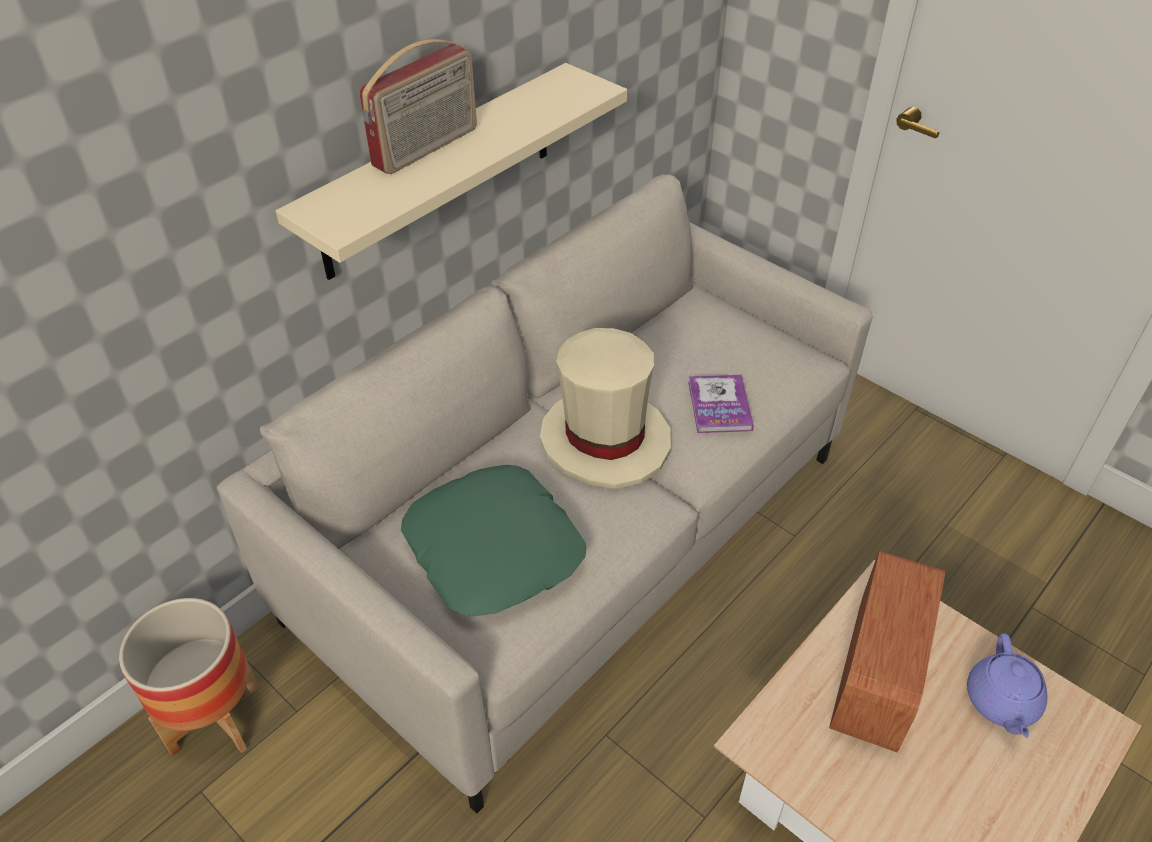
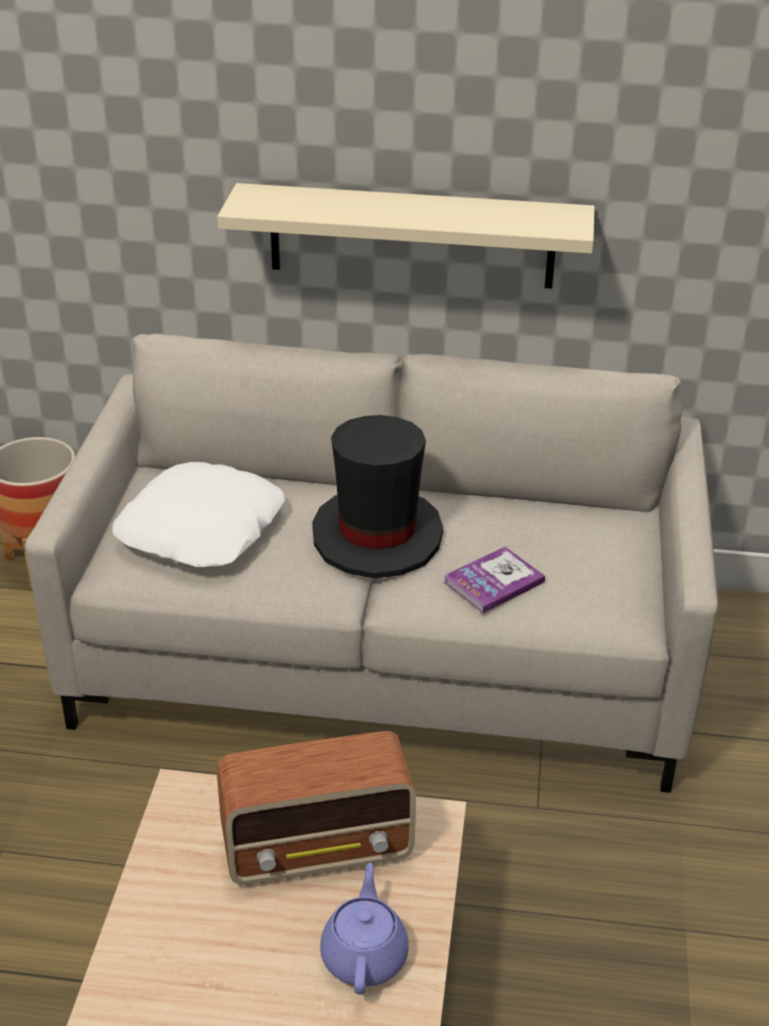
camera: 55 degrees right, 10 degrees down
(427, 148) = (380, 200): radio -> none
(495, 549) = (202, 530): green pillow -> white pillow
(605, 440) = (377, 535): beige hat -> black hat
(1001, 703) = (364, 955): purple teapot -> purple teapot turned 120 degrees clockwise

